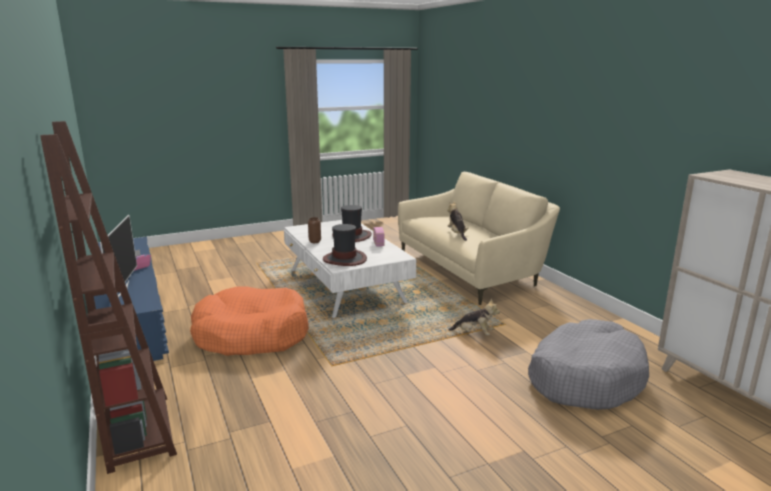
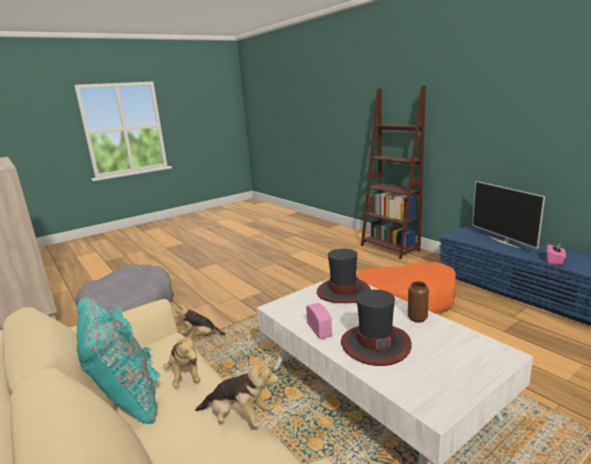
camera: 170 degrees right, 0 degrees up
(428, 222) = (239, 417): none -> plush toy
(482, 231) = (129, 397): none -> turquoise pillow

